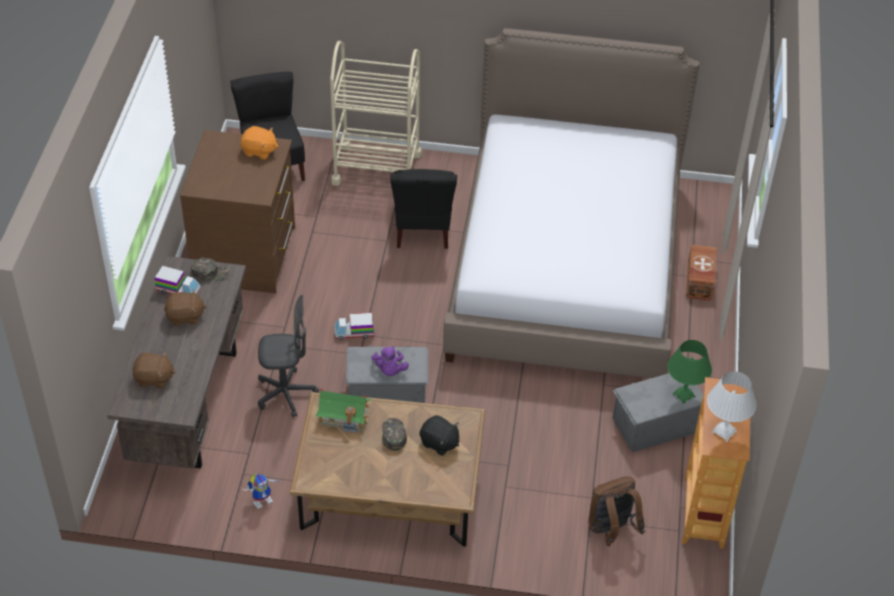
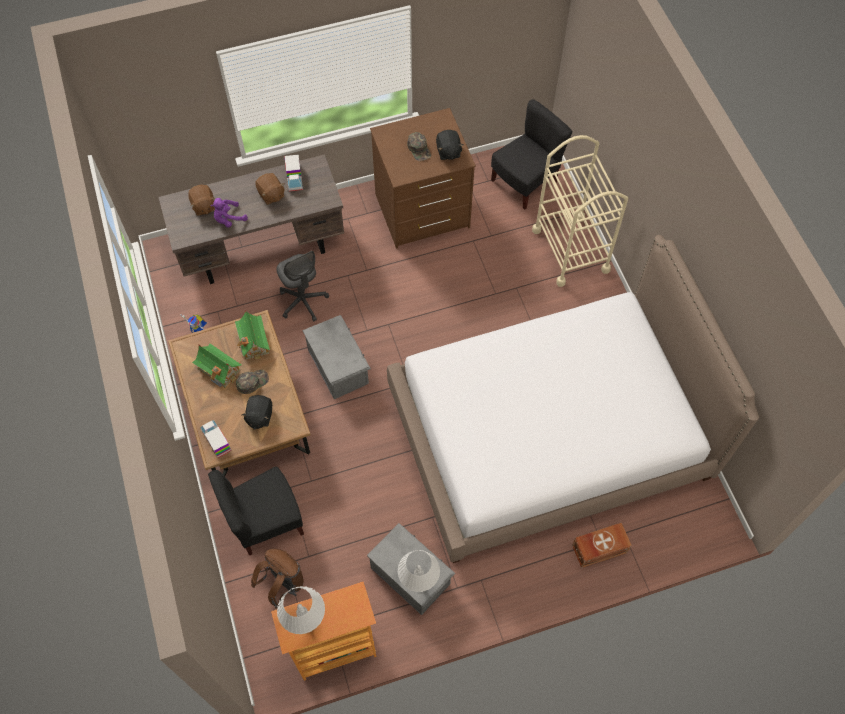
camera: 65 degrees right, 15 degrees up
(210, 272) = (322, 188): green cap -> green cap (419, 149)
(259, 151) = (448, 152): orange plush toy -> black plush toy
(354, 332) = (386, 316): toy truck -> toy truck (216, 440)
(359, 458) = (219, 369): none -> toy house
(389, 370) = (330, 352): purple plush toy -> purple plush toy (229, 219)
(422, 229) = (524, 312): black chair -> black chair (266, 522)
(683, 395) = (418, 581): green table lamp -> white table lamp

